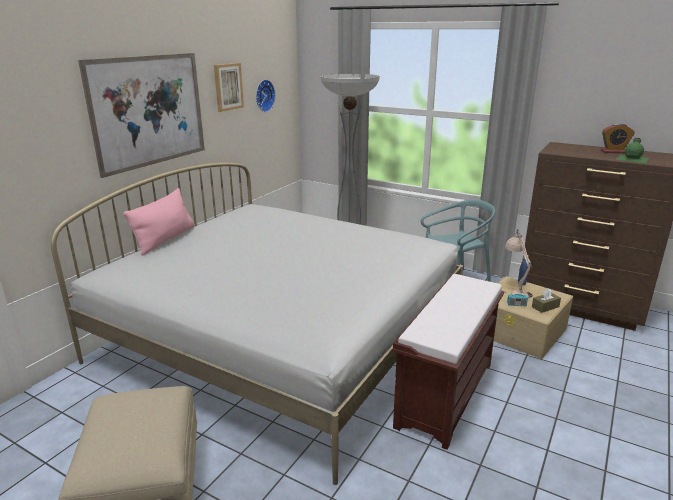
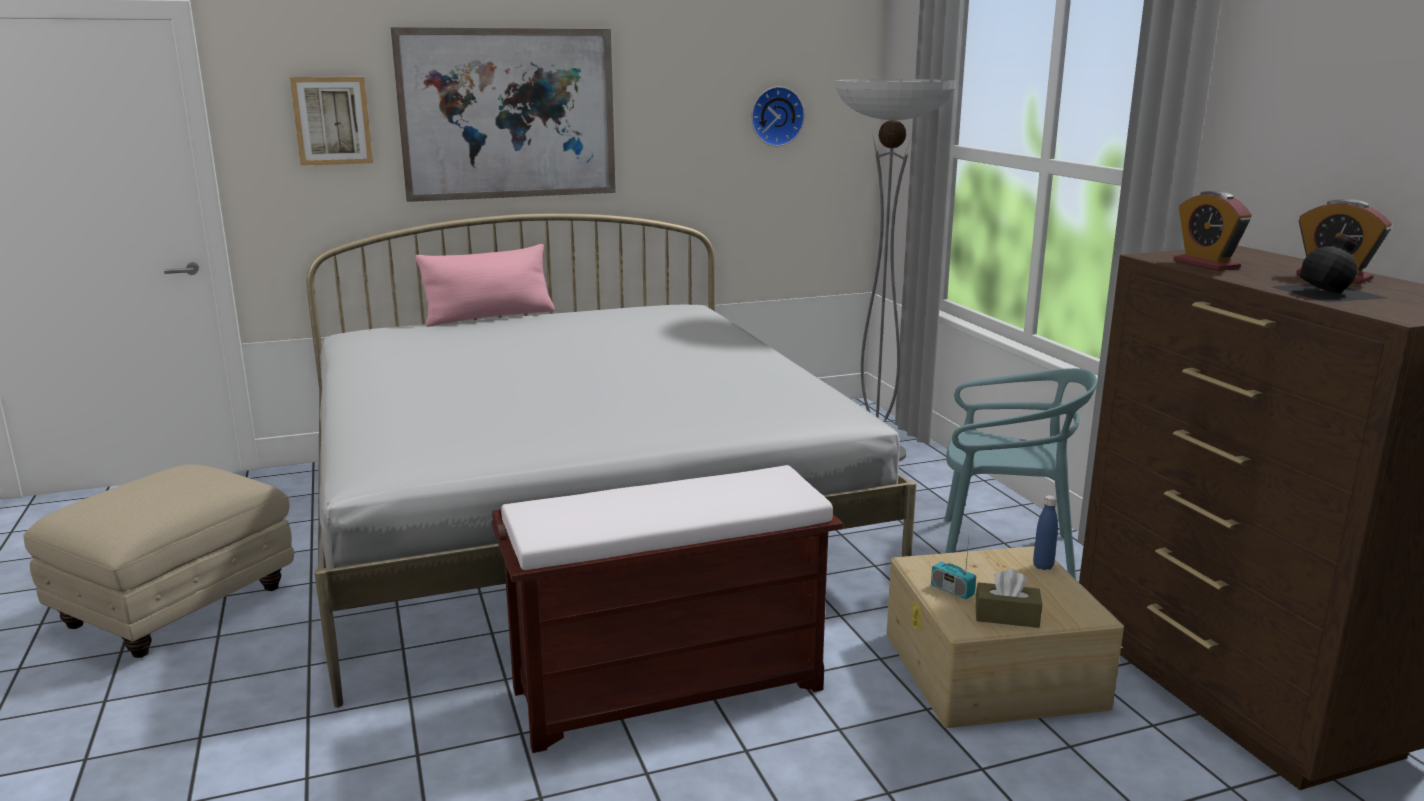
camera: 40 degrees right, 5 degrees down
(228, 87) = (686, 92): picture -> picture (332, 120)
(515, 291) = (997, 572): beige table lamp -> none
(573, 153) = (1206, 264): none -> alarm clock
(633, 158) = (1329, 292): green bottle -> black bottle

